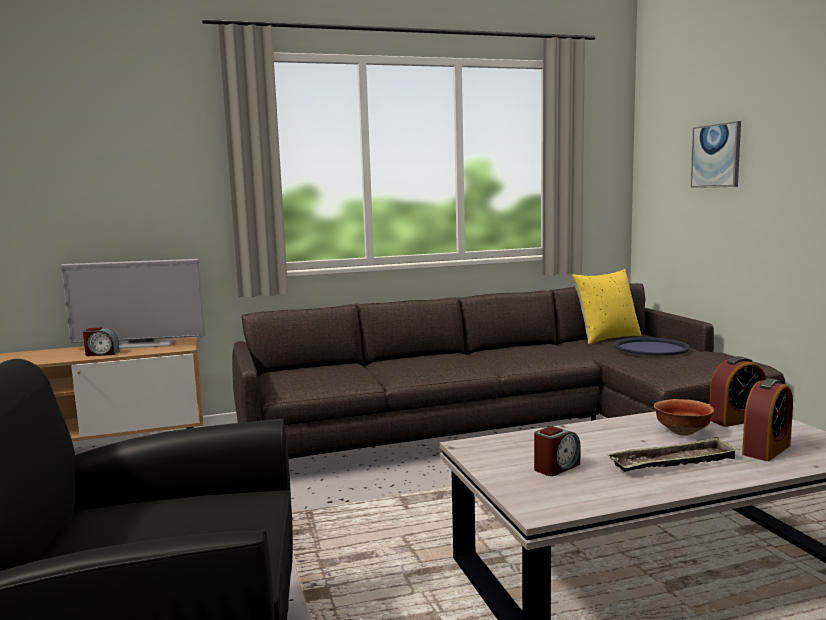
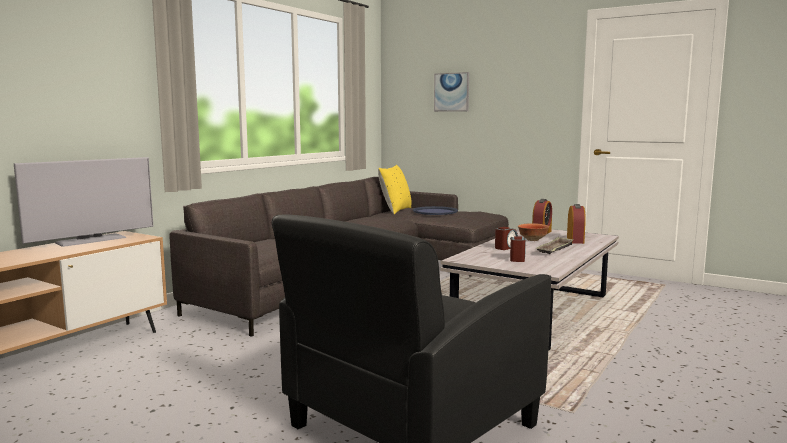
camera: 40 degrees left, 0 degrees up
(102, 354) = (74, 249): alarm clock -> alarm clock (505, 247)

